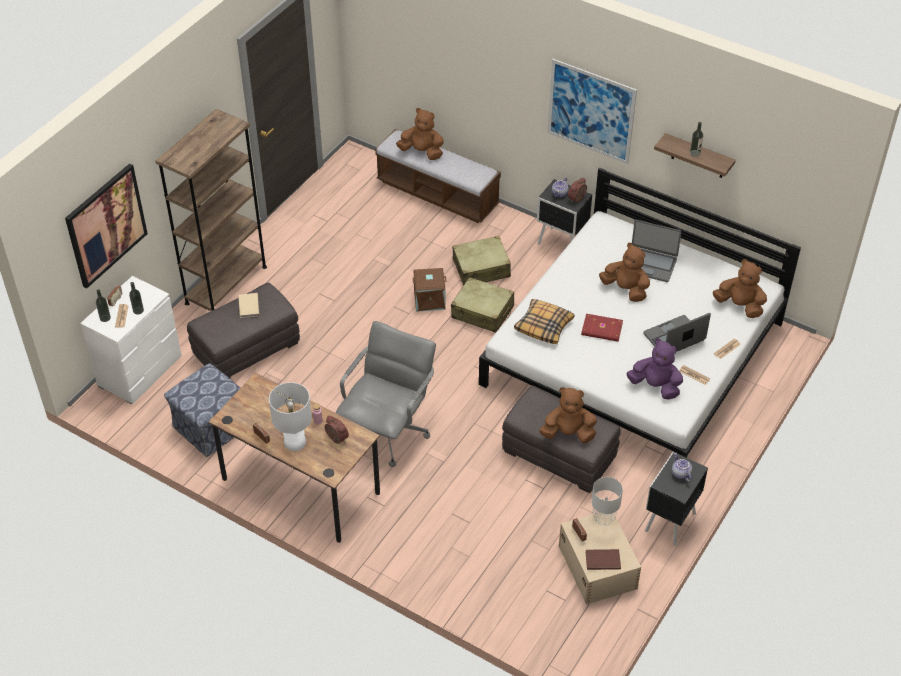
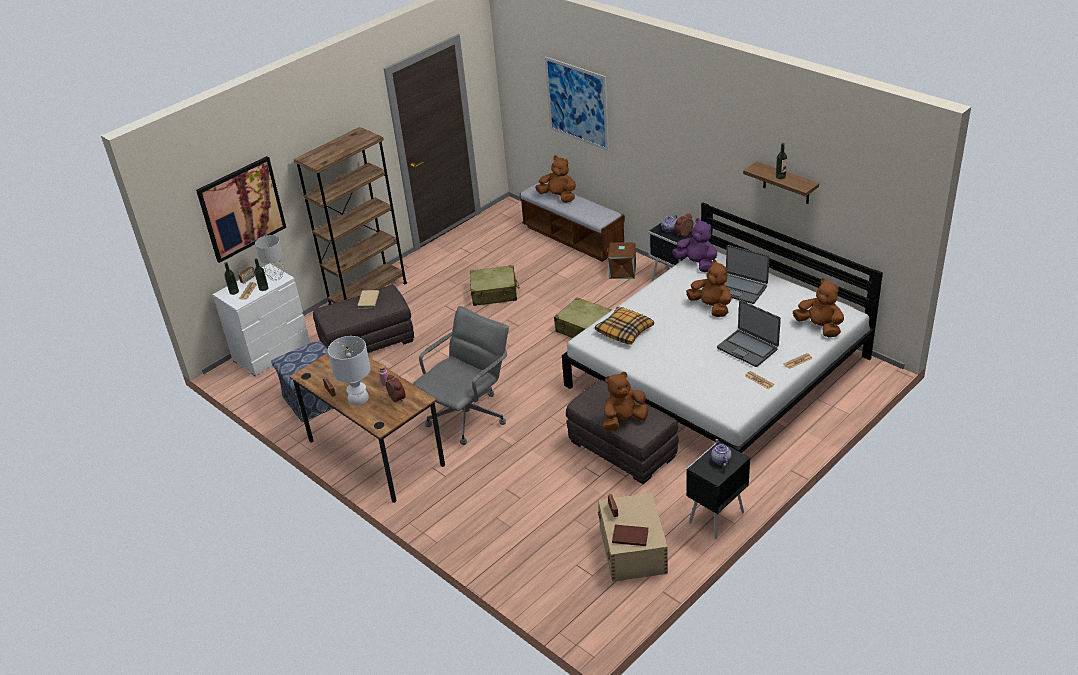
camera: 15 degrees right, 10 degrees down
(429, 299) = (540, 316): brown storage box -> brown storage box (622, 271)
(481, 268) = (594, 296): beige suitcase -> beige suitcase (494, 293)
(568, 433) = (623, 421): brown plush toy -> brown plush toy turned 45 degrees counterclockwise
(591, 111) = (693, 146): picture -> picture (577, 103)
(602, 330) = (679, 337): red book -> none
(603, 520) = (641, 501): grey table lamp -> grey table lamp (276, 277)
(655, 386) = (718, 386): purple plush toy -> purple plush toy (697, 264)
(674, 337) = (747, 348): laptop -> laptop turned 120 degrees counterclockwise

